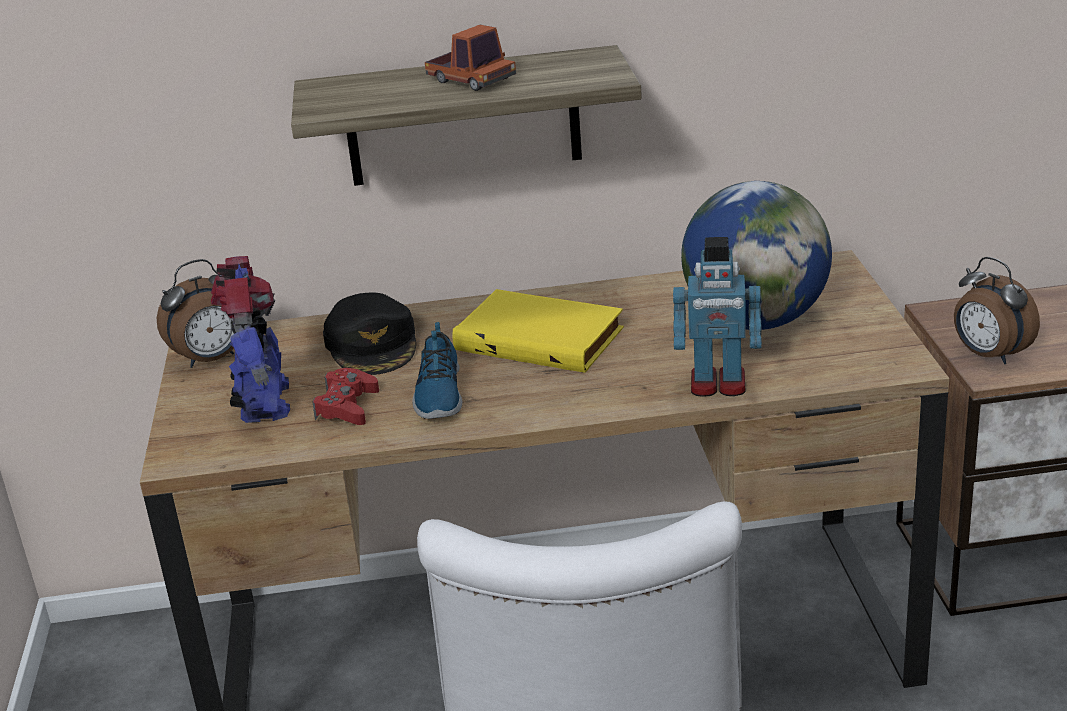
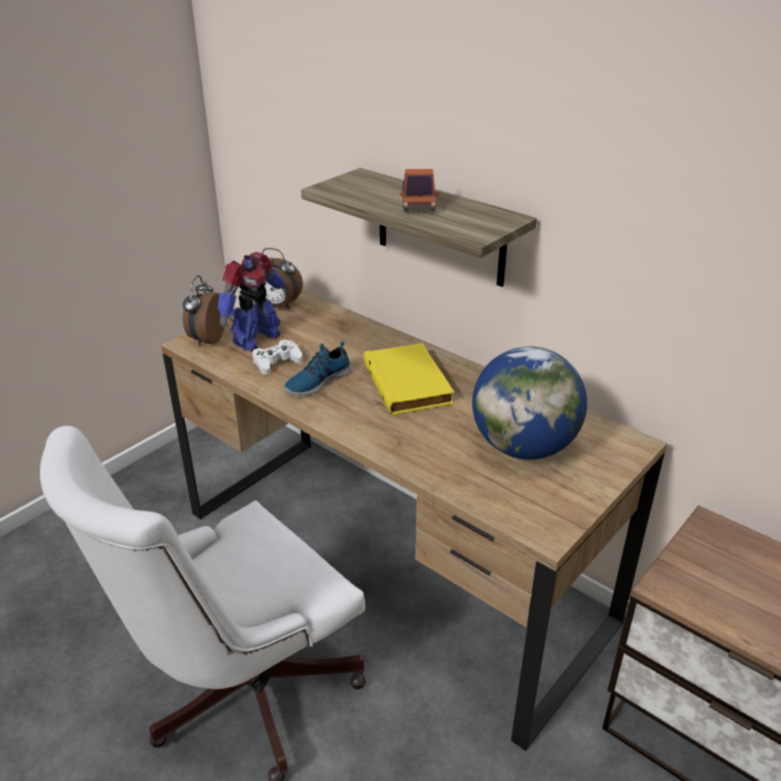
camera: 45 degrees right, 5 degrees up
(347, 407) = (277, 362): red game controller -> white game controller
(373, 345) = (341, 339): black cap -> none
(718, 385) = (432, 468): toy robot -> none
(989, 355) = (687, 576): alarm clock -> alarm clock (206, 339)

